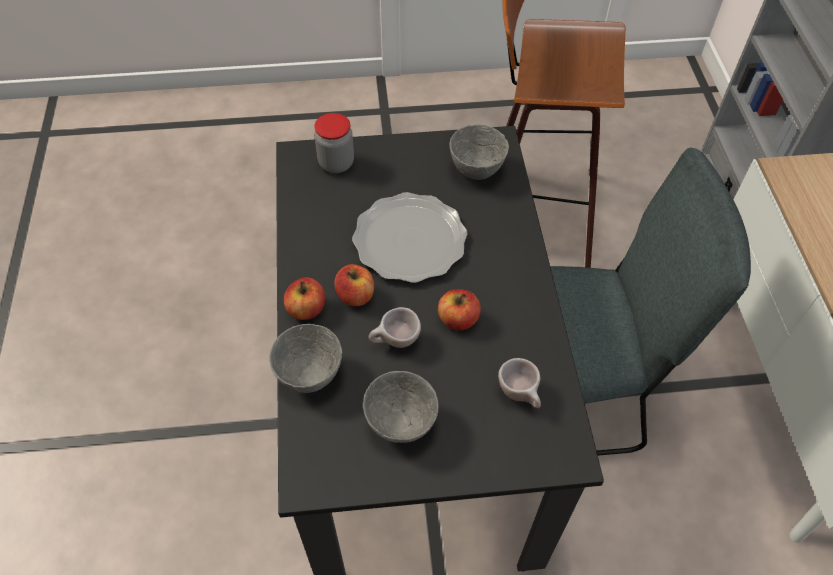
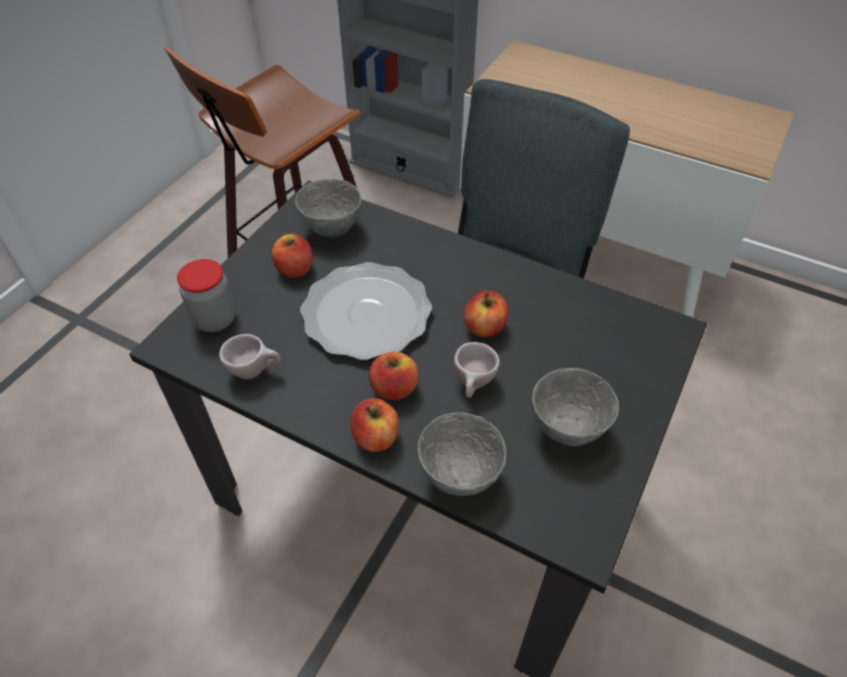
camera: 55 degrees left, 5 degrees down
(417, 175) = (294, 269): none -> apple
(520, 395) = (594, 328): beige cup -> beige cup (255, 371)

